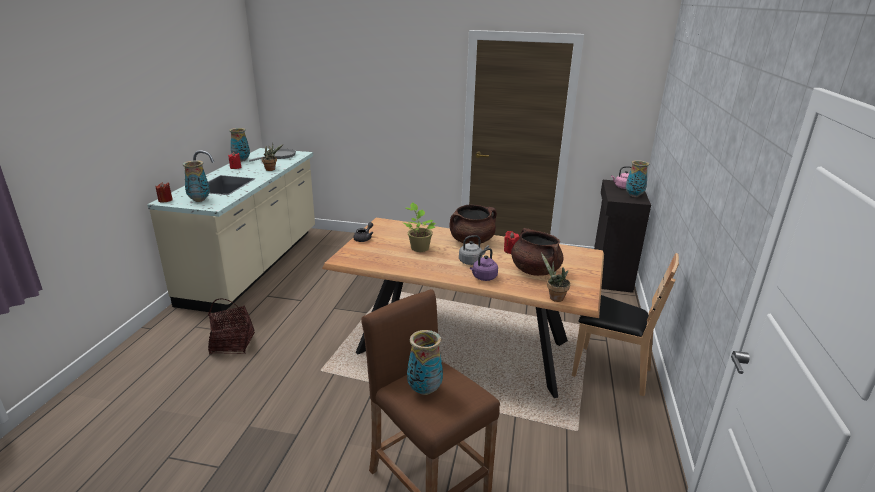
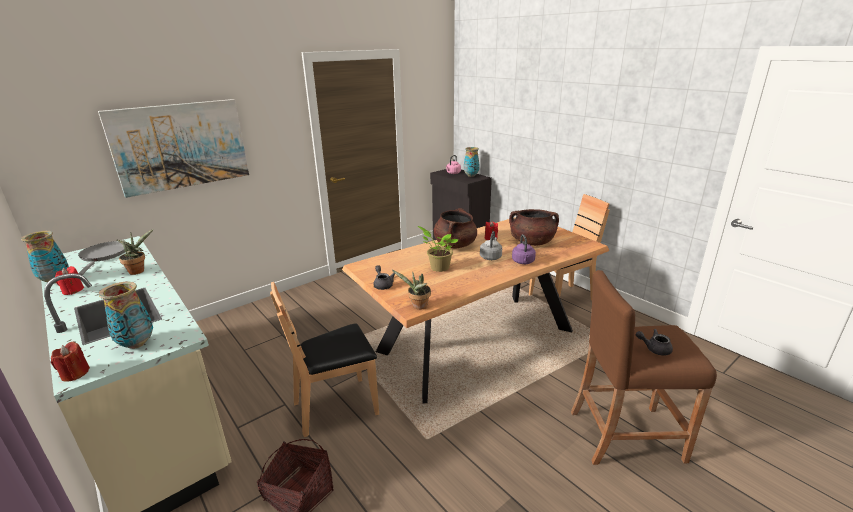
camera: 50 degrees left, 0 degrees up
(317, 319) = (336, 407): none -> brown chair
(356, 94) = (181, 146): none -> picture
(424, 390) = (654, 348): vase -> grey teapot
(554, 298) = (578, 251): potted plant -> potted plant (417, 306)

